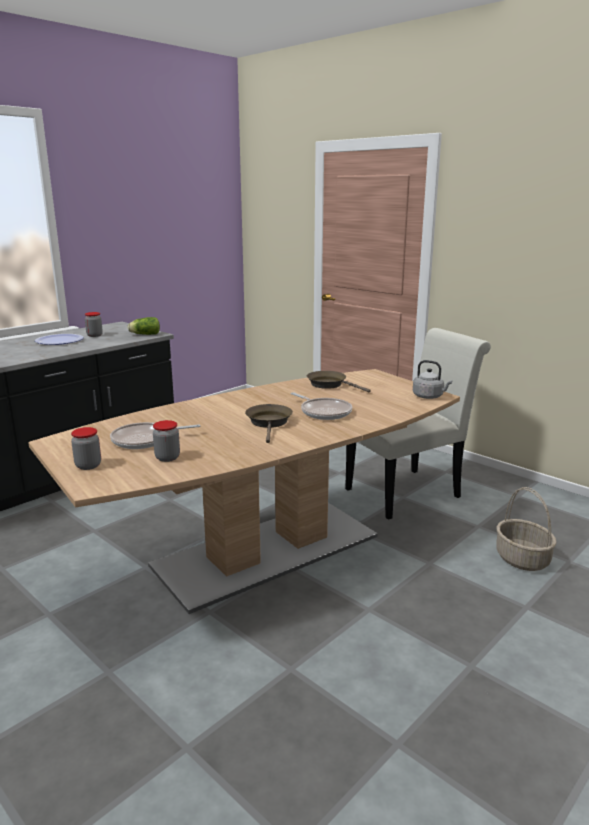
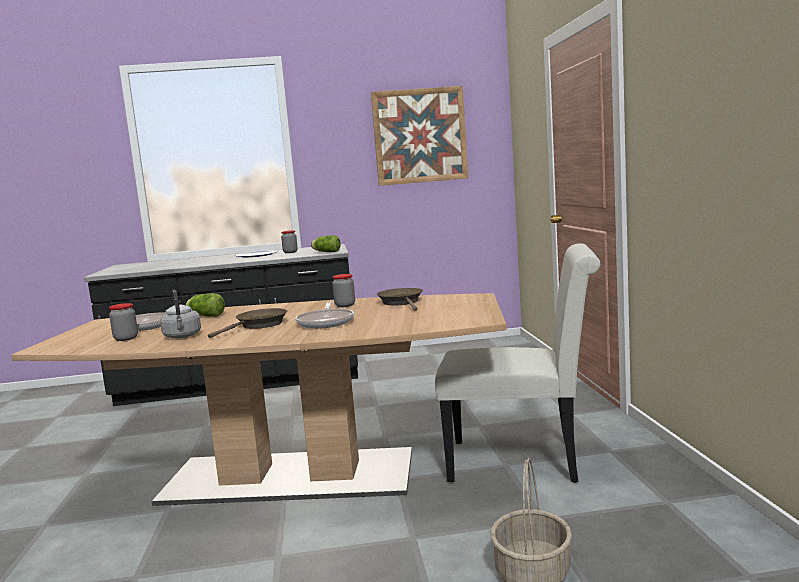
camera: 40 degrees right, 10 degrees down
(88, 465) = (76, 336): jar -> jar (345, 305)
(172, 419) = (205, 316): none -> lettuce
(173, 211) = (420, 136): none -> picture
(429, 397) = (468, 320): grey kettle -> grey kettle (182, 336)

